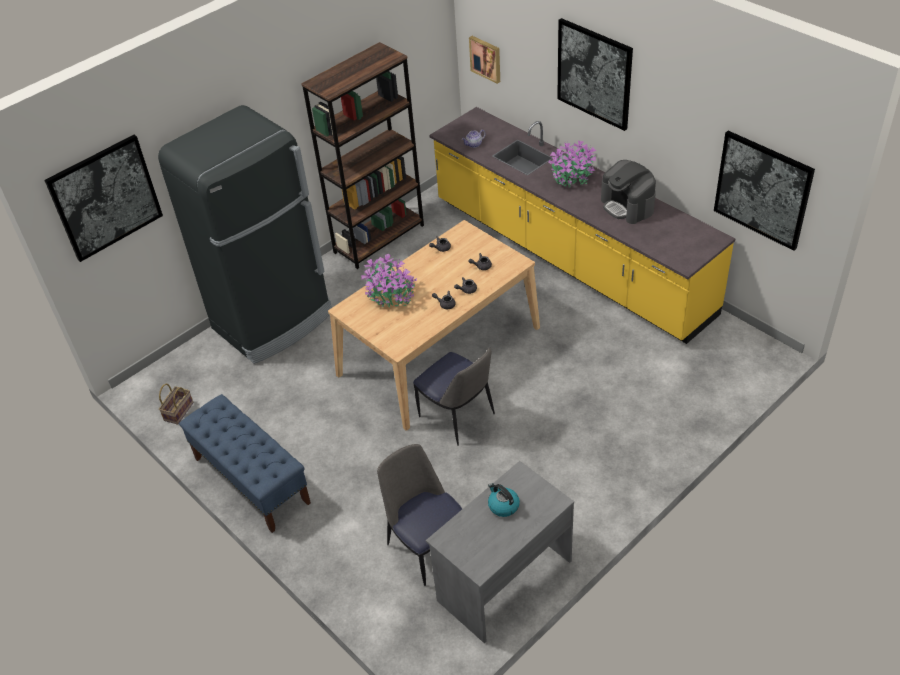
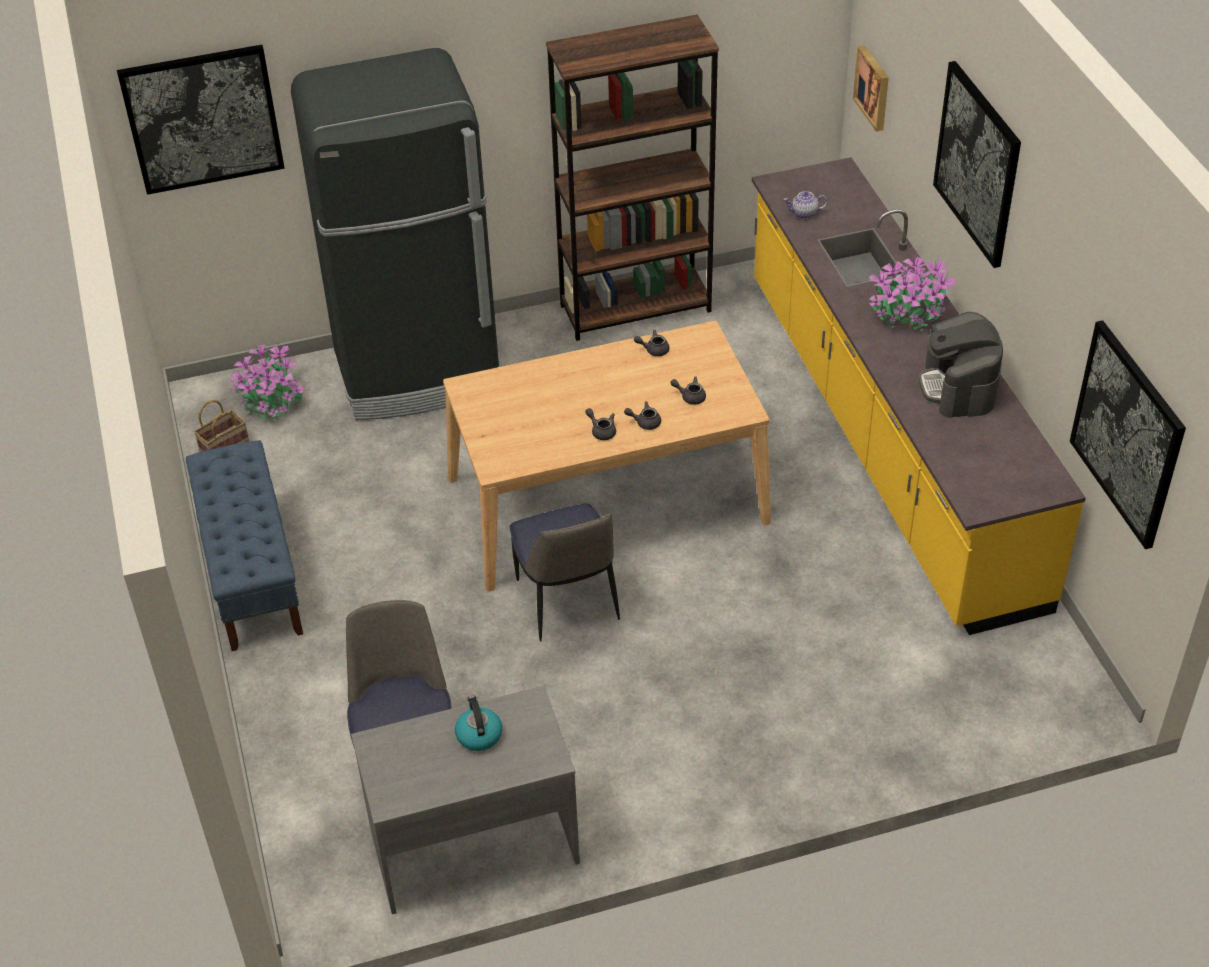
camera: 25 degrees right, 0 degrees up
(390, 295) = (538, 390): potted plant -> potted plant (271, 401)

